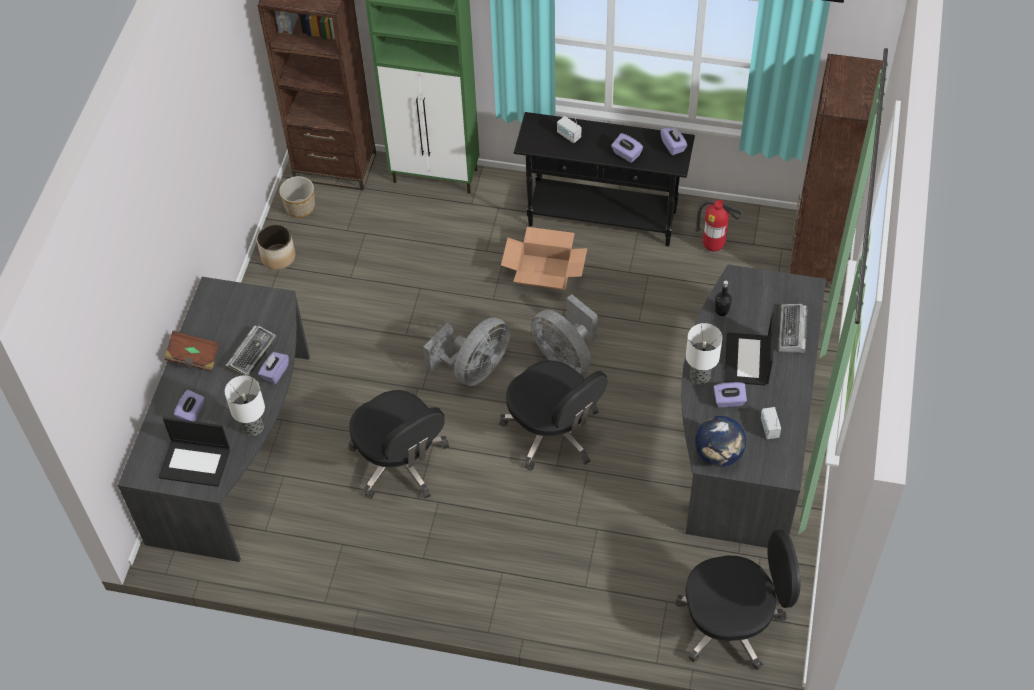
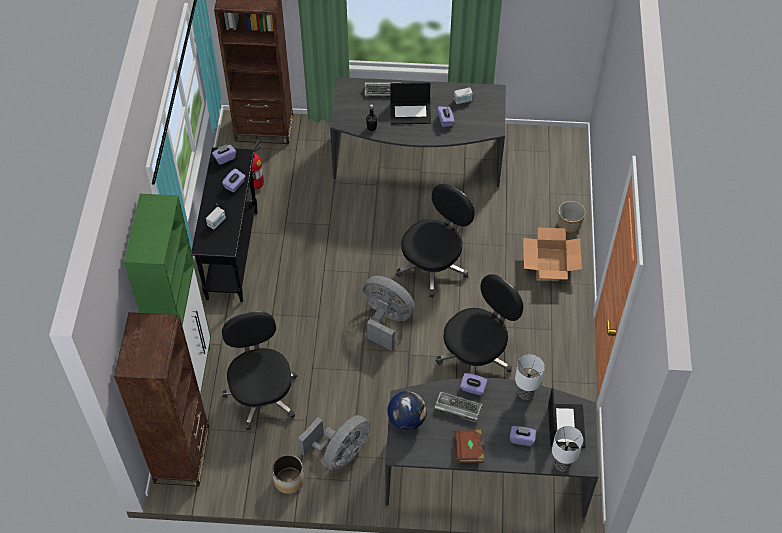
camera: 100 degrees left, 0 degrees up
(300, 207) = (230, 474): planter -> planter (568, 224)
(544, 271) = (288, 286): cardboard box -> cardboard box (550, 264)
(565, 357) = (367, 265): grey fan -> grey fan (340, 454)
(700, 375) = (428, 136): table lamp -> table lamp (561, 463)
(718, 454) = (488, 123): globe -> globe (407, 419)
(732, 623) = (556, 161): black office chair -> black office chair (262, 394)

